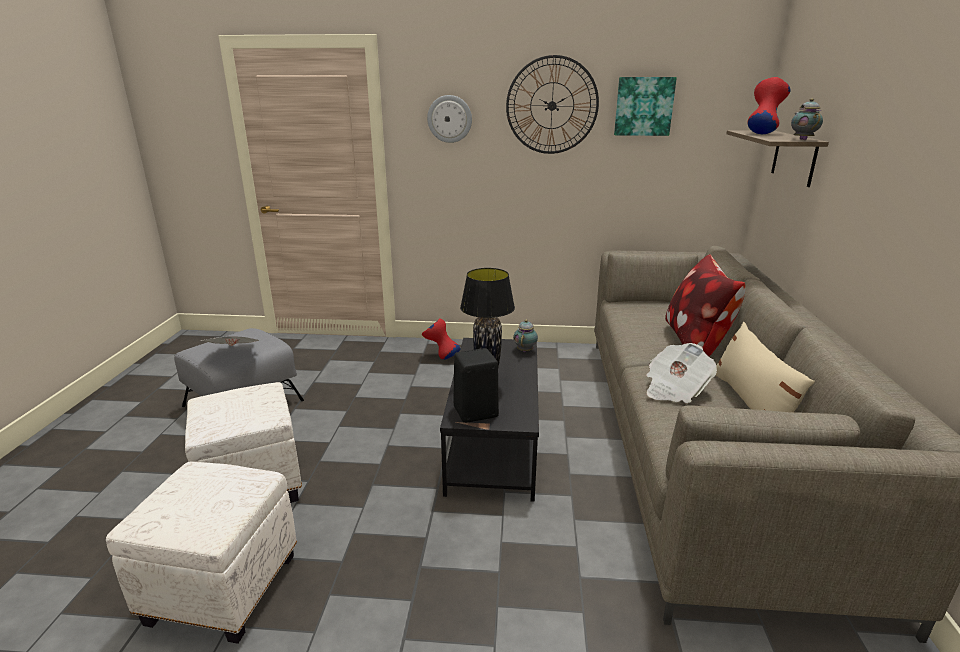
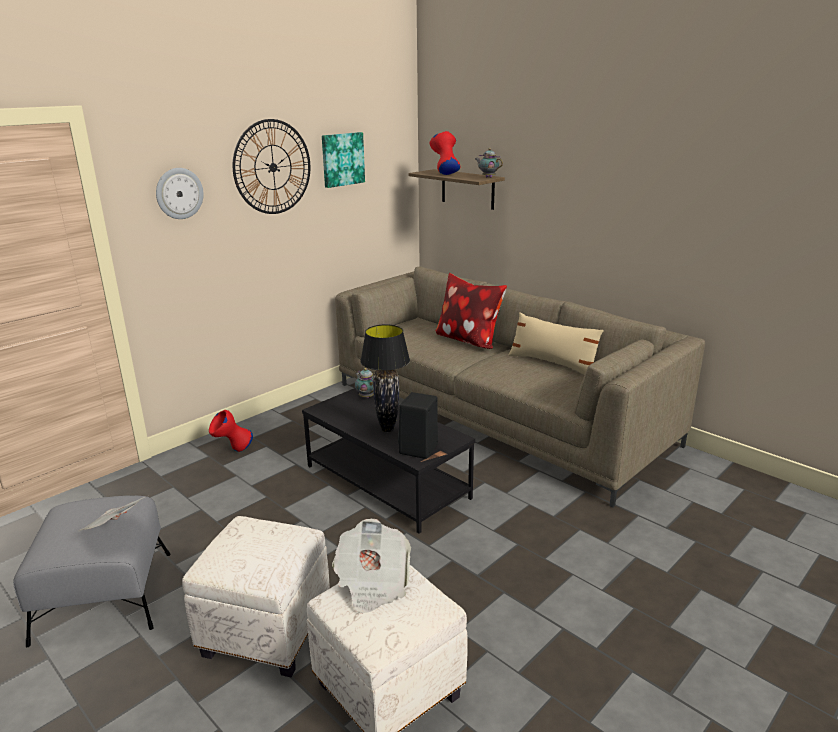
camera: 50 degrees left, 0 degrees up
(675, 389) = (511, 373): newspaper -> newspaper (372, 583)

